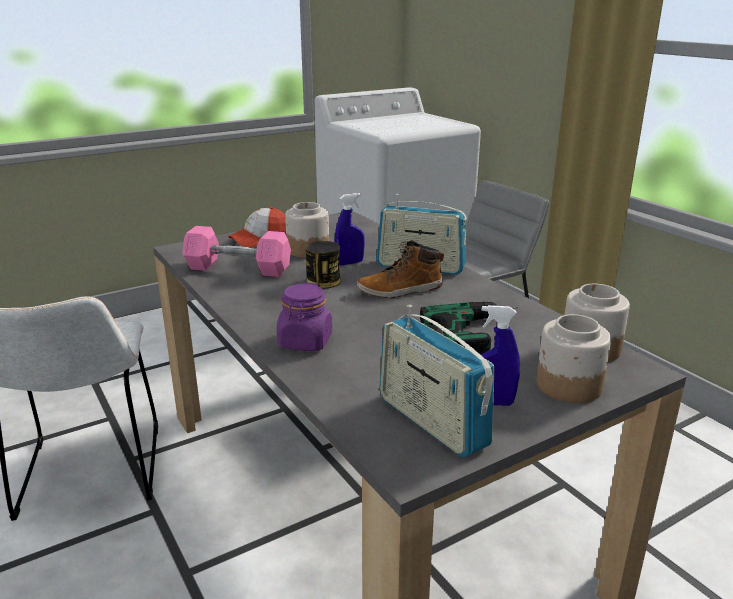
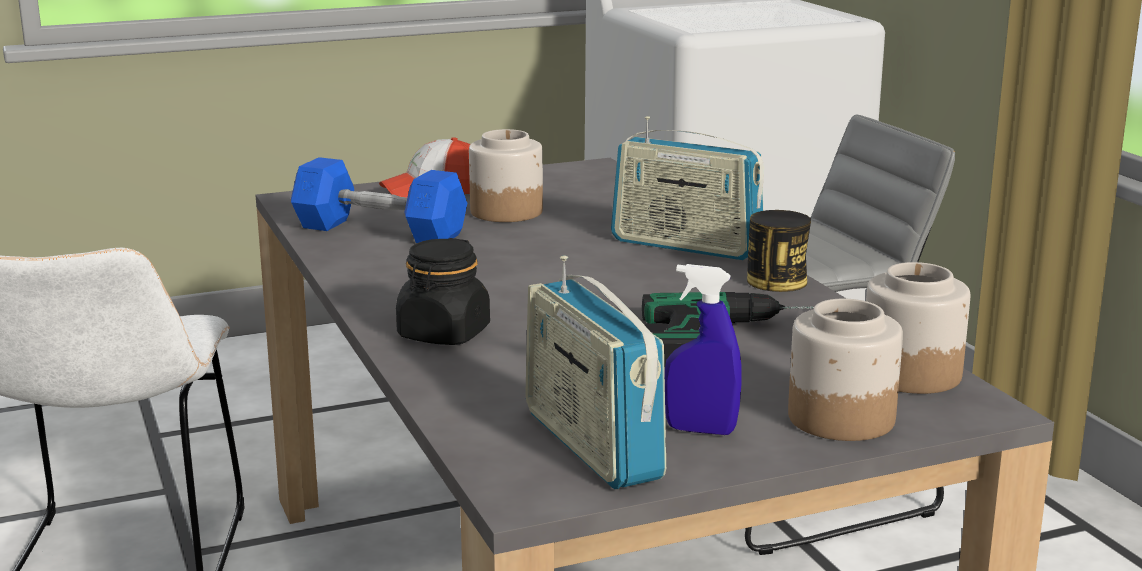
camera: 10 degrees right, 5 degrees down
(238, 268) = (380, 231): pink dumbbell -> blue dumbbell
(305, 342) = (443, 334): purple jar -> black jar
(323, 281) = (511, 256): can -> can (776, 281)
(349, 263) = (567, 233): blue spray bottle -> none
(400, 290) = (634, 276): boot -> none

